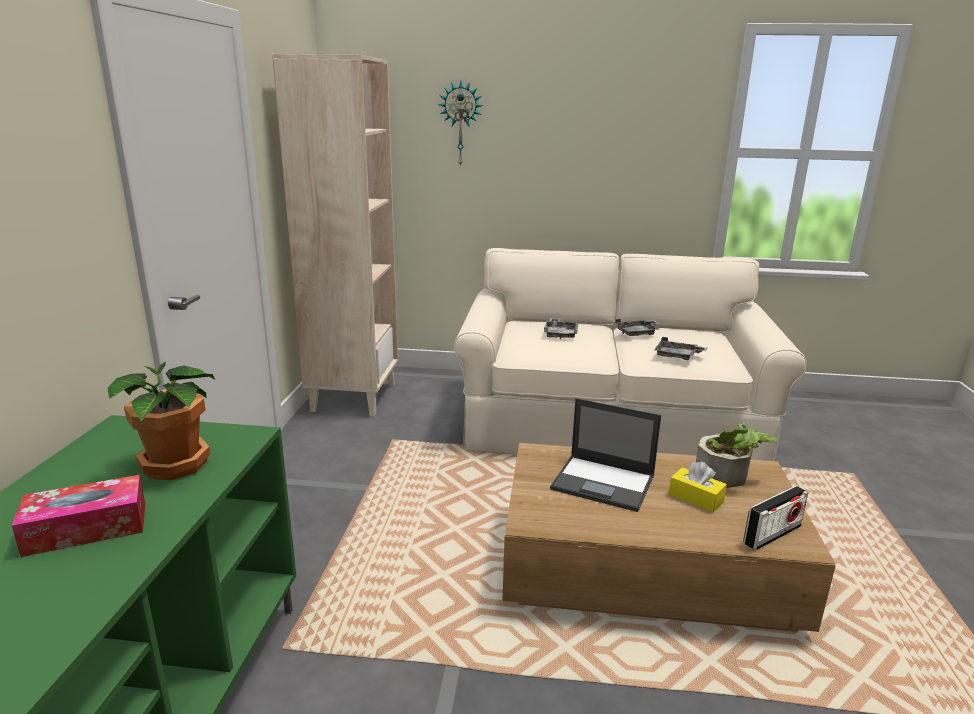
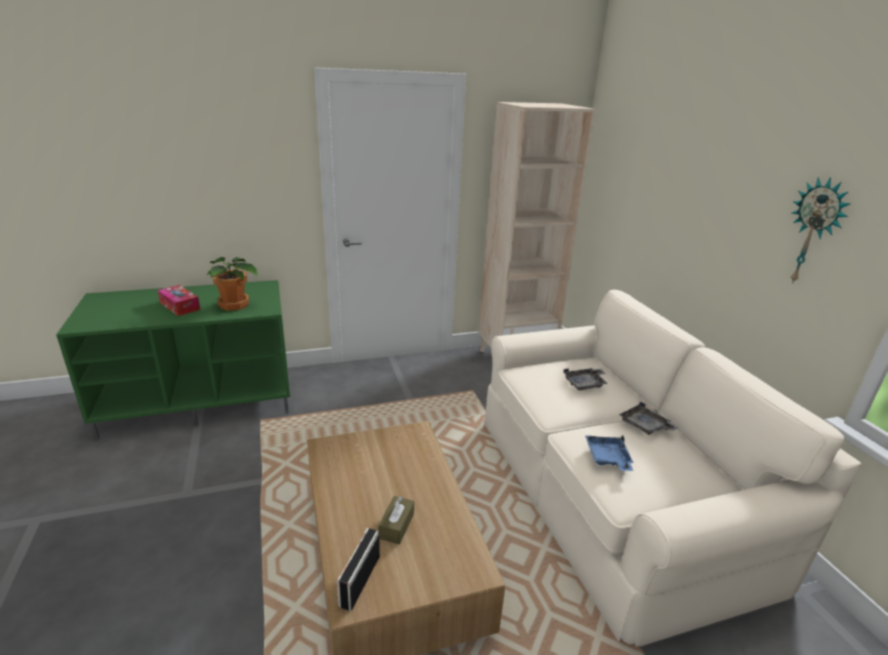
camera: 65 degrees right, 5 degrees up
(461, 124) = (656, 172): wall clock -> wall clock (814, 232)
(604, 483) = (392, 471): laptop -> none
(677, 356) = (607, 458): grey tray -> blue tray
(695, 498) = (396, 526): yellow tissue box -> brown tissue box
(728, 476) = (448, 546): potted plant -> none
(772, 535) = (359, 580): radio -> radio turned 75 degrees clockwise

